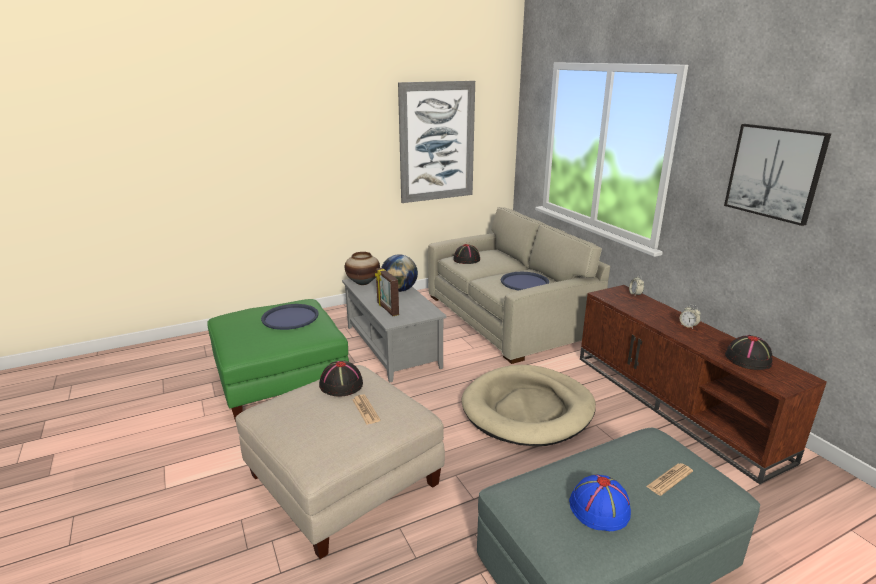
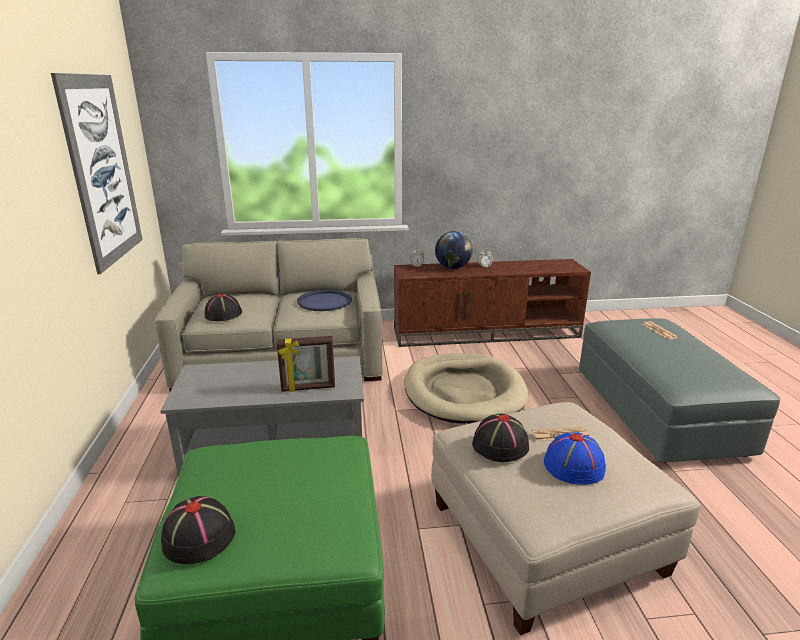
camera: 70 degrees left, 0 degrees up
(290, 317) = (269, 471): blue tray -> none
(363, 282) = (196, 393): vase -> none
(399, 290) = (256, 371): globe -> globe (452, 267)
(600, 509) = (696, 359): blue hat -> blue hat (574, 466)
(748, 359) = (540, 266): black hat -> black hat (198, 536)
(774, 172) = (496, 134): picture -> none

